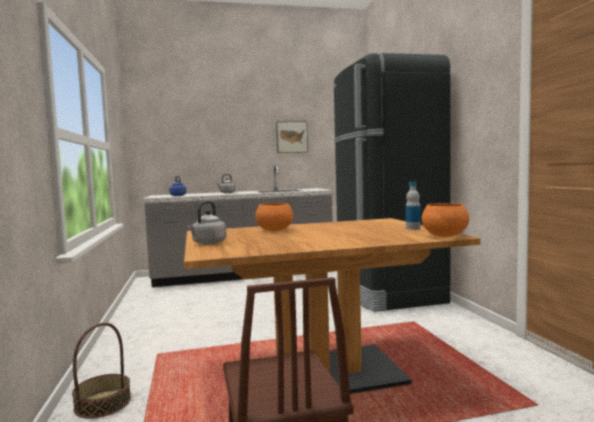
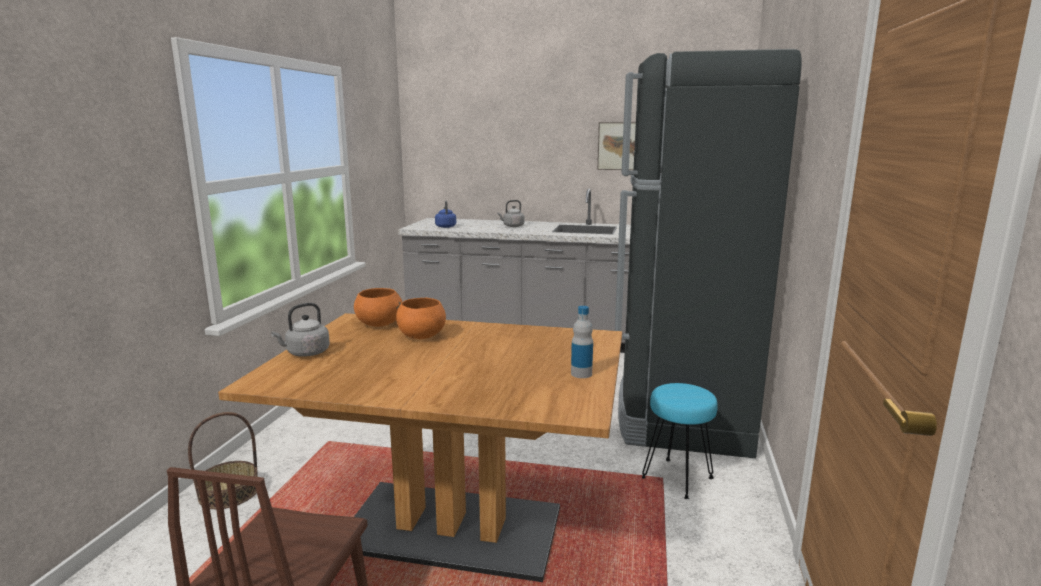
camera: 25 degrees right, 10 degrees up
(421, 320) = (677, 478): none -> turquoise stool
(444, 236) = (574, 409): orange bowl -> orange bowl (379, 324)

